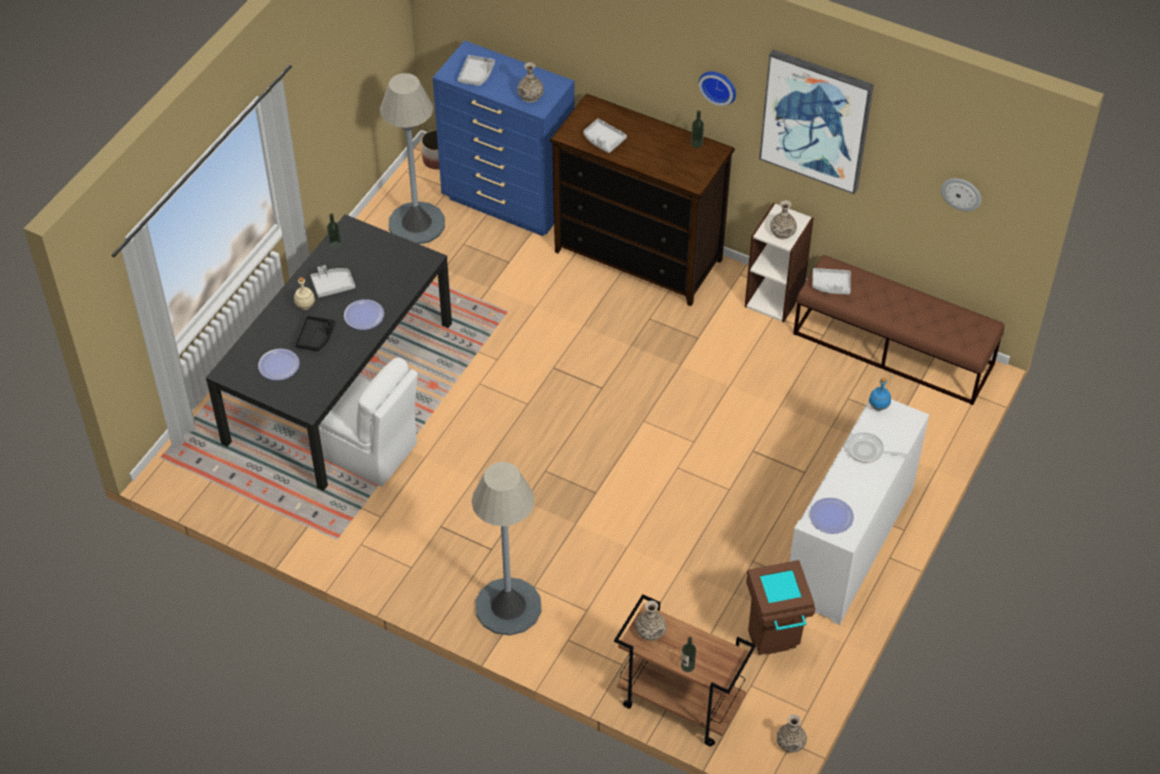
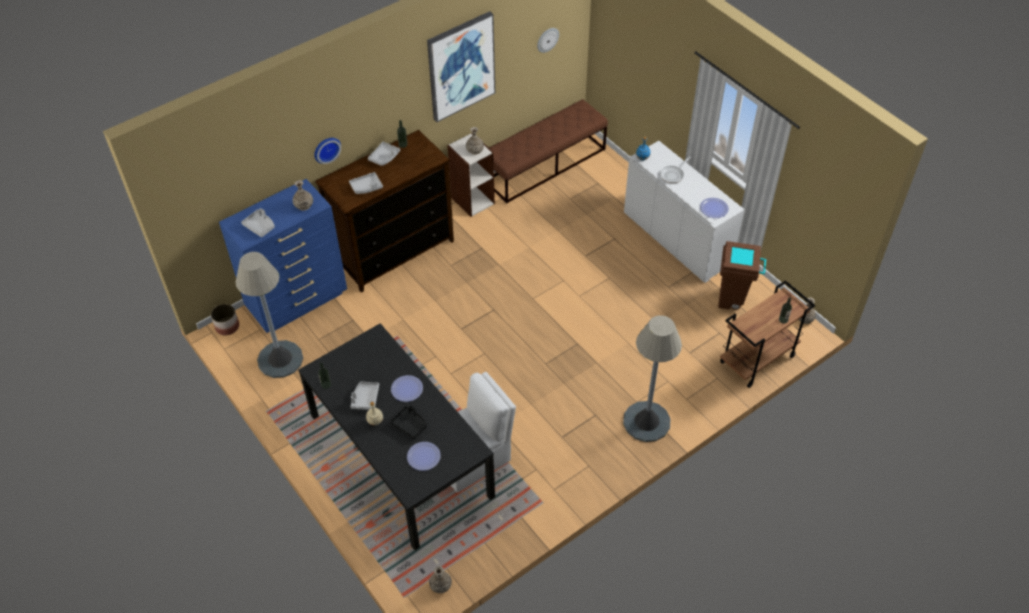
camera: 65 degrees left, 0 degrees up
(650, 631) = (750, 328): vase -> vase (441, 585)
(719, 86) = (398, 96): wall clock -> wall clock (326, 149)
(831, 285) = (510, 156): grey tray -> grey tray (384, 157)

